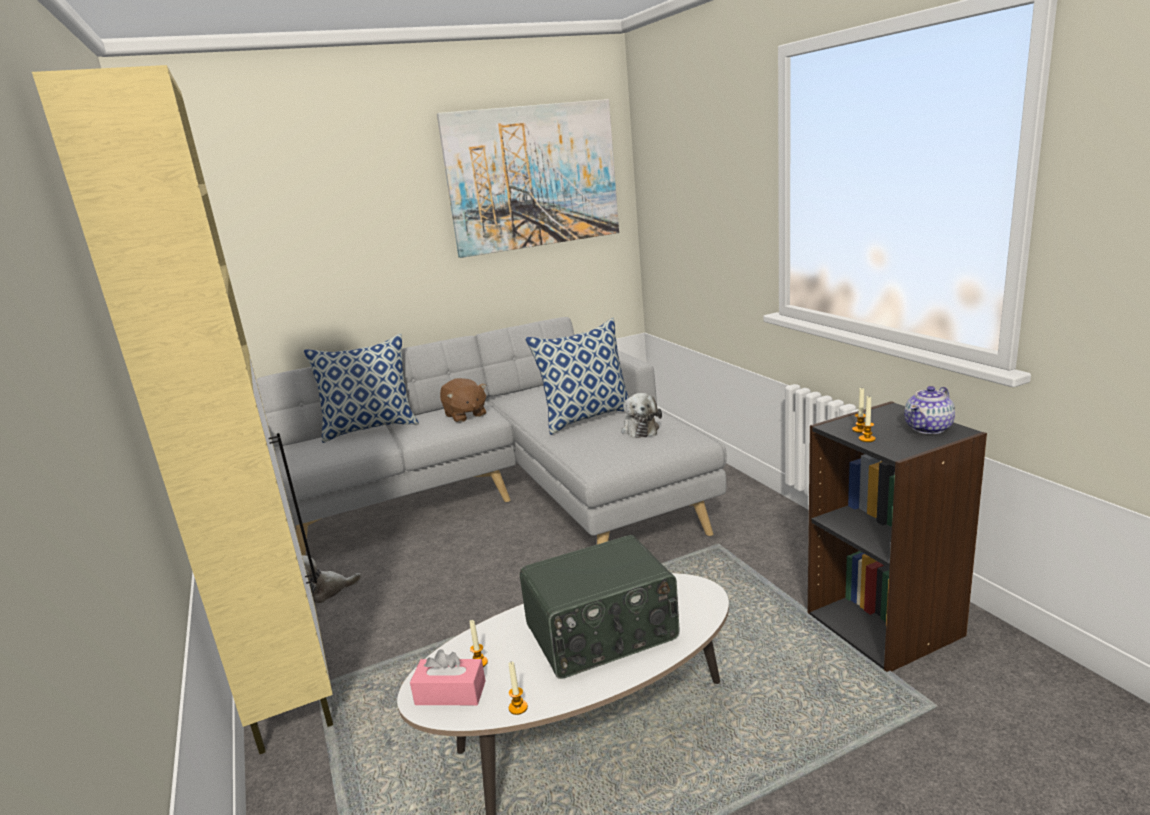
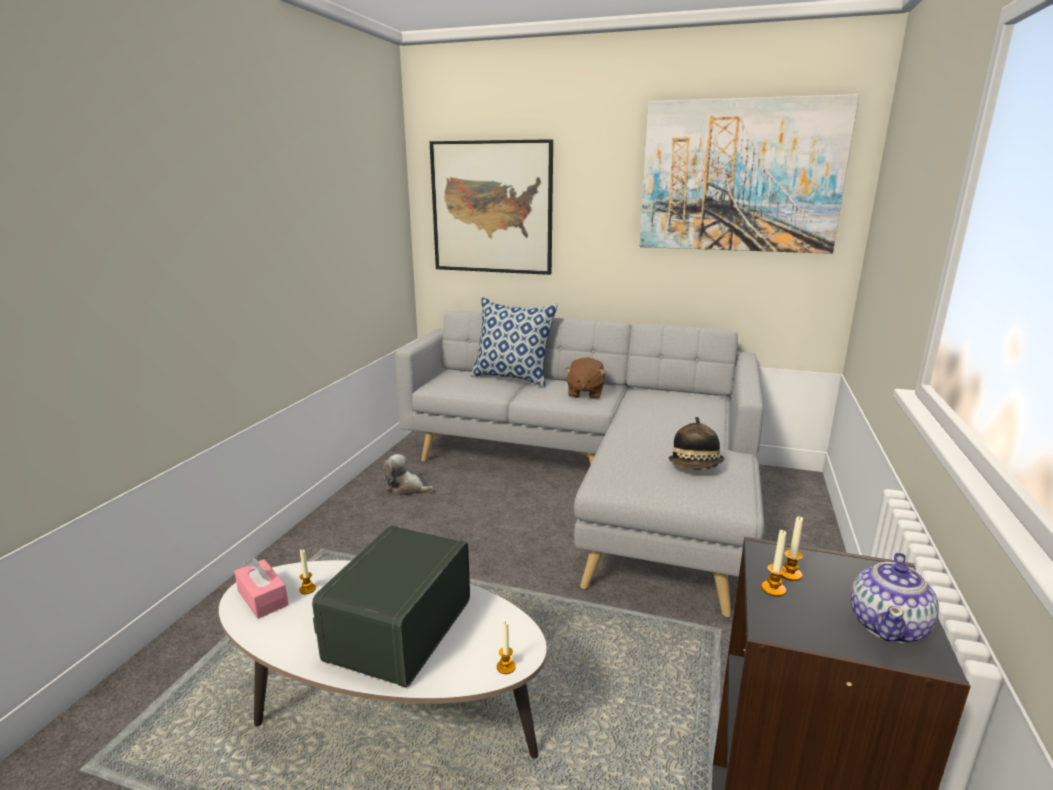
camera: 40 degrees right, 0 degrees up
(281, 245) = (492, 208): none -> picture
(291, 686) = (312, 541): beige cabinet -> none
(518, 707) = (269, 640): candle -> candle (506, 667)
(587, 417) = (670, 435): pillow -> none
(602, 634) = (398, 629): radio -> radio turned 90 degrees clockwise
(640, 429) = (696, 467): plush toy -> hat
(929, 428) = (888, 625): teapot -> teapot turned 60 degrees counterclockwise

